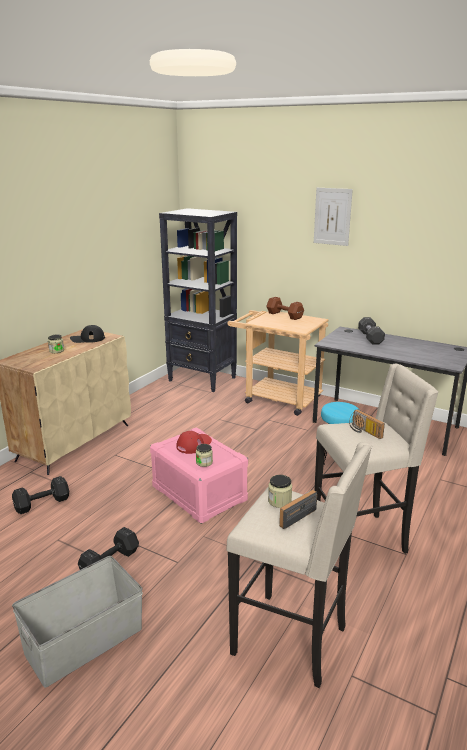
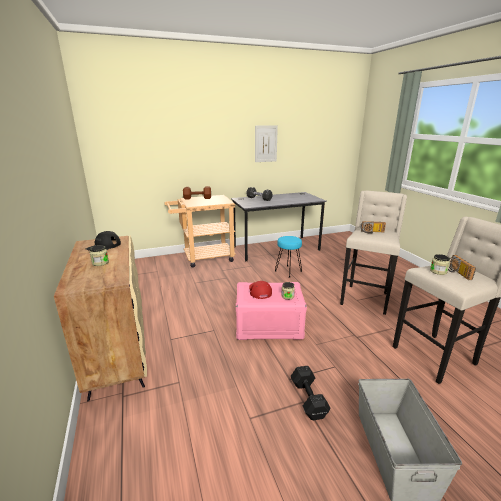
camera: 50 degrees left, 0 degrees up
(43, 503) = (186, 407): black dumbbell -> none
(202, 379) = (136, 266): black bookcase -> none
(332, 216) = (217, 123): picture -> picture (266, 144)

